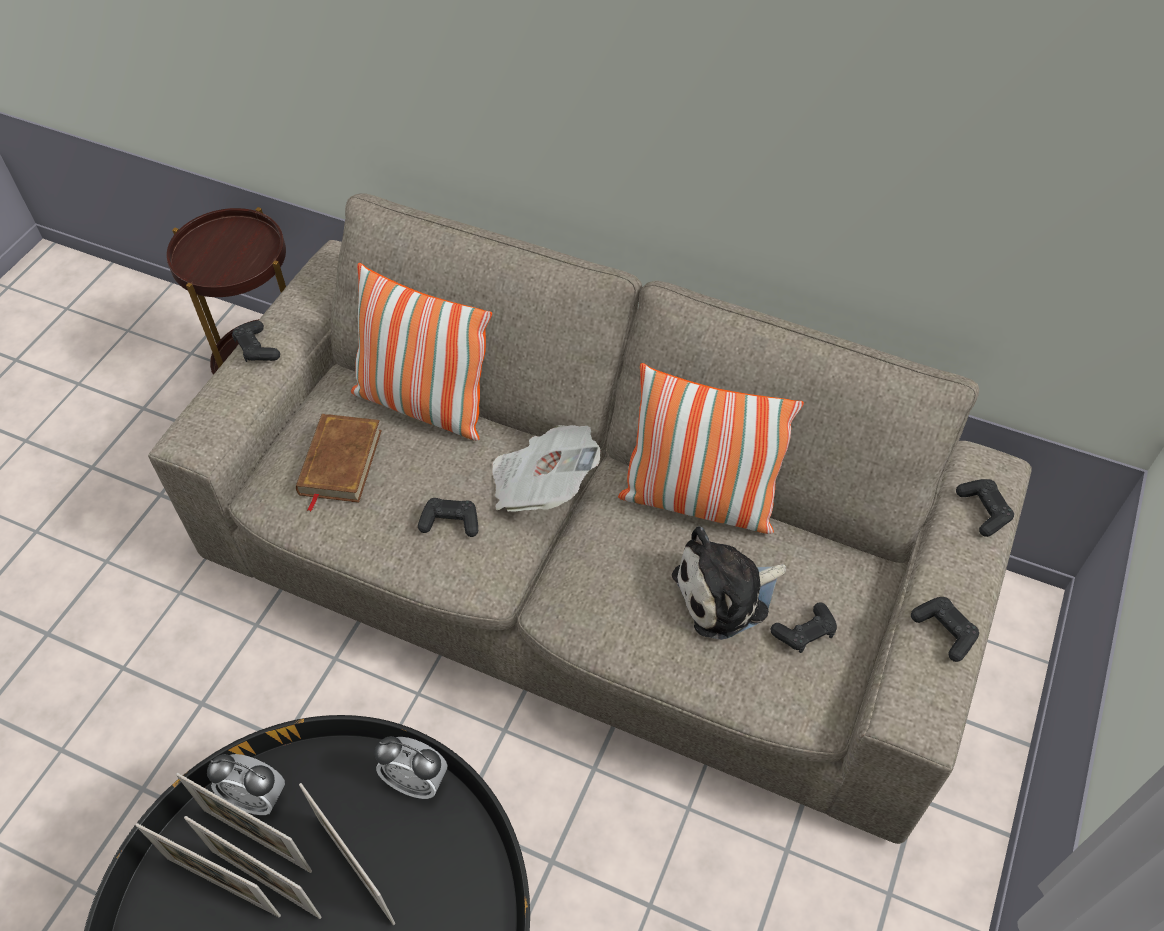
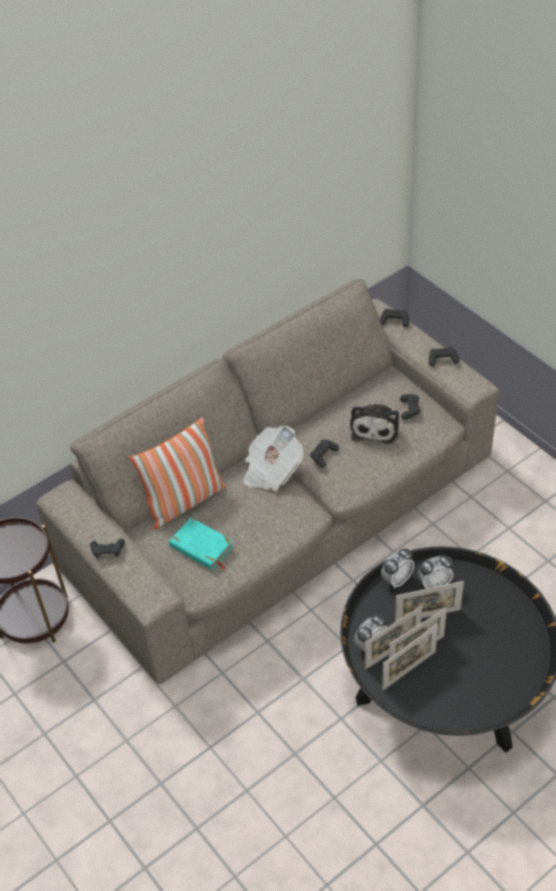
camera: 60 degrees left, 5 degrees down
(340, 462) = (201, 547): brown book -> turquoise book
(436, 851) = (434, 583): none -> alarm clock
(450, 522) = (270, 513): black game controller -> black game controller (323, 455)
(699, 501) = (318, 417): pillow -> none

